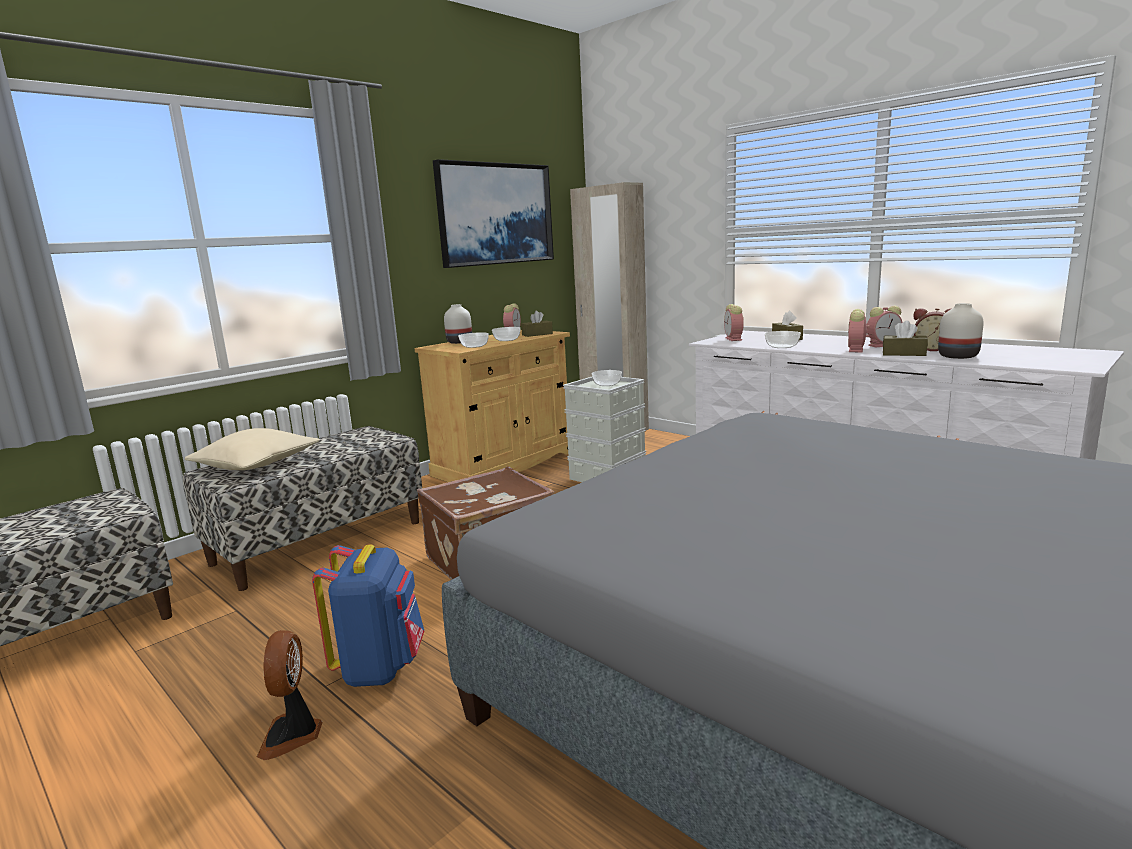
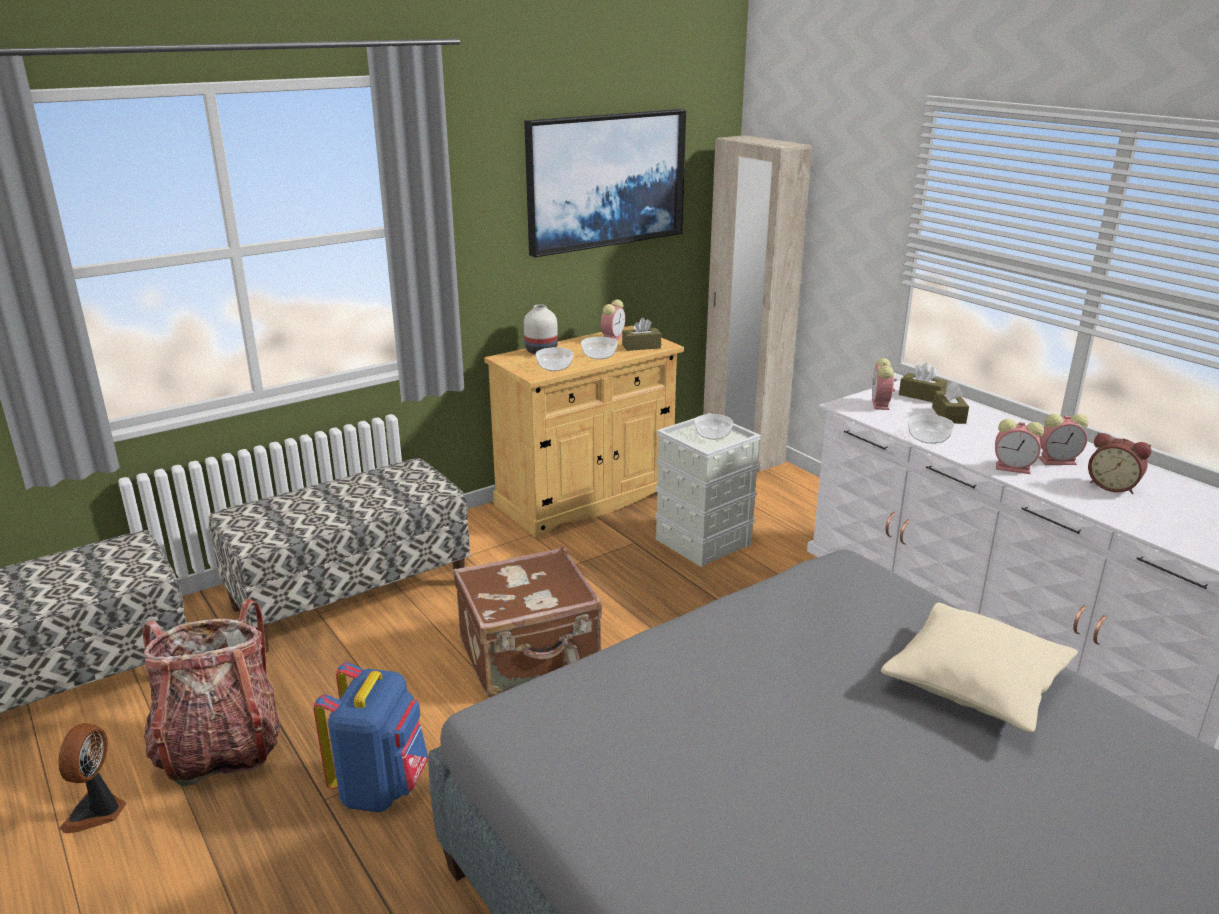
camera: 10 degrees right, 10 degrees up
(209, 664) = (220, 748): none -> backpack
(256, 465) = (285, 513): beige pillow -> beige pillow (975, 684)
(293, 735) = (285, 853): fan -> fan (97, 812)
(856, 350) = (1014, 468): alarm clock -> alarm clock turned 105 degrees counterclockwise
(904, 354) = (1068, 490): brown tissue box -> brown tissue box (921, 396)
(958, 356) = (1132, 512): white vase -> none

